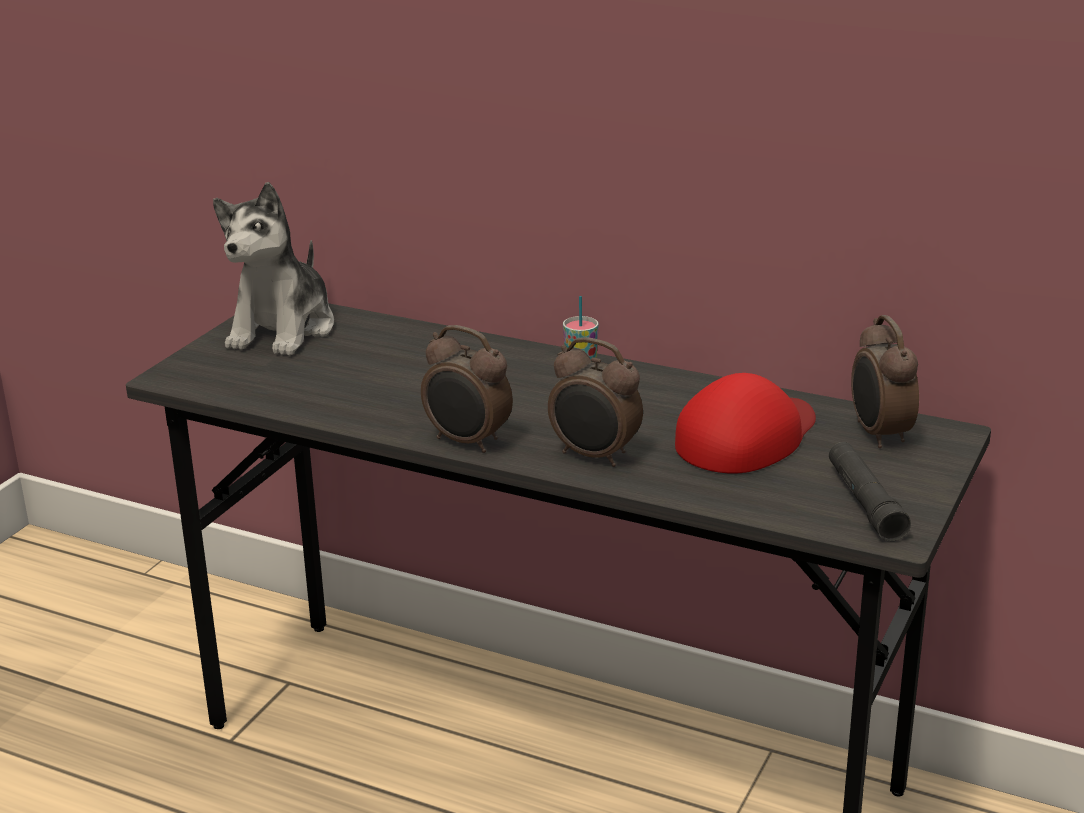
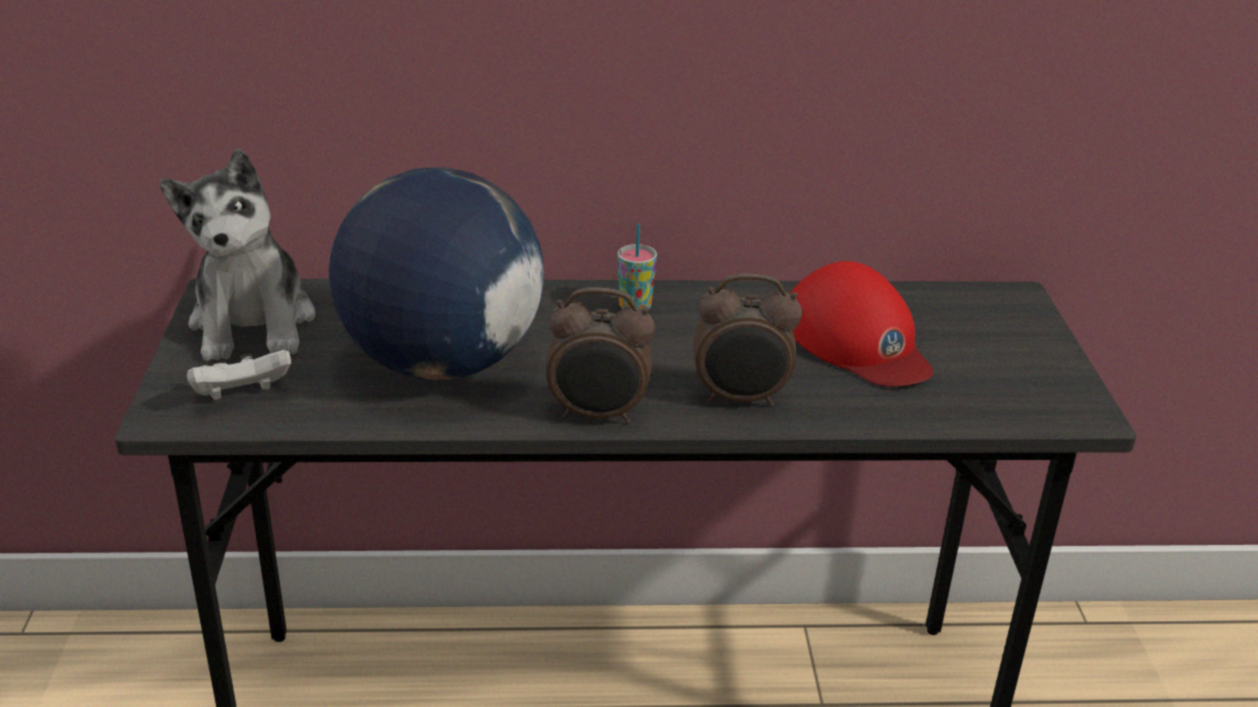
camera: 30 degrees left, 5 degrees up
(229, 375) = (242, 396): none -> white game controller
(387, 383) = (441, 364): none -> globe
(747, 437) = (857, 341): red cap -> red cap turned 135 degrees clockwise
(865, 502) = (1026, 386): black flashlight -> none
(878, 435) = (963, 311): alarm clock -> none

